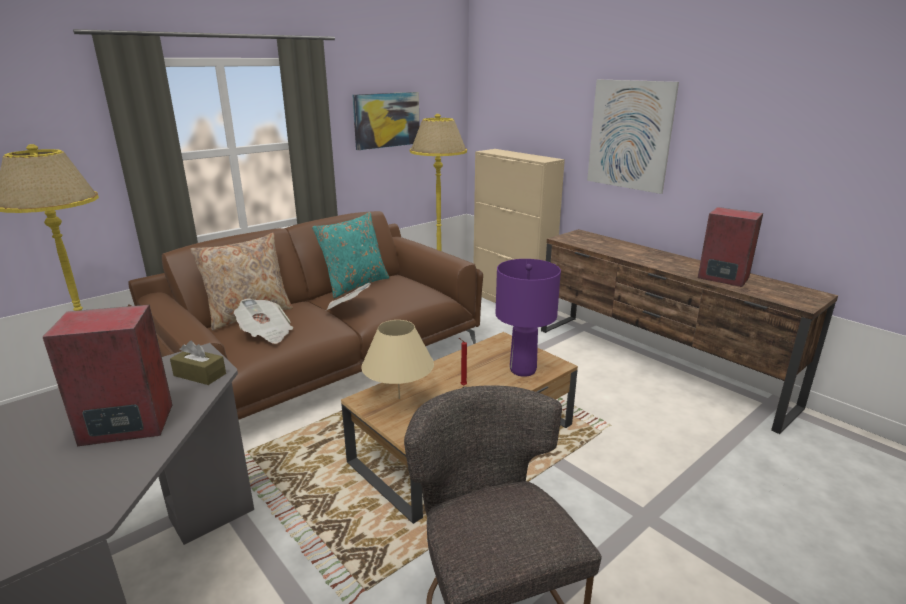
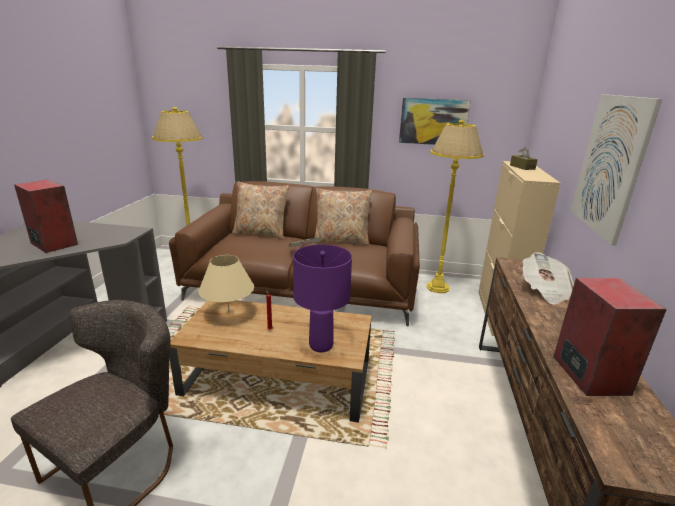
camera: 50 degrees right, 0 degrees up
(200, 375) = (113, 238): brown tissue box -> brown tissue box (522, 167)
(266, 333) = (243, 245): newspaper -> newspaper (545, 291)
(355, 284) = (341, 240): turquoise pillow -> beige pillow

